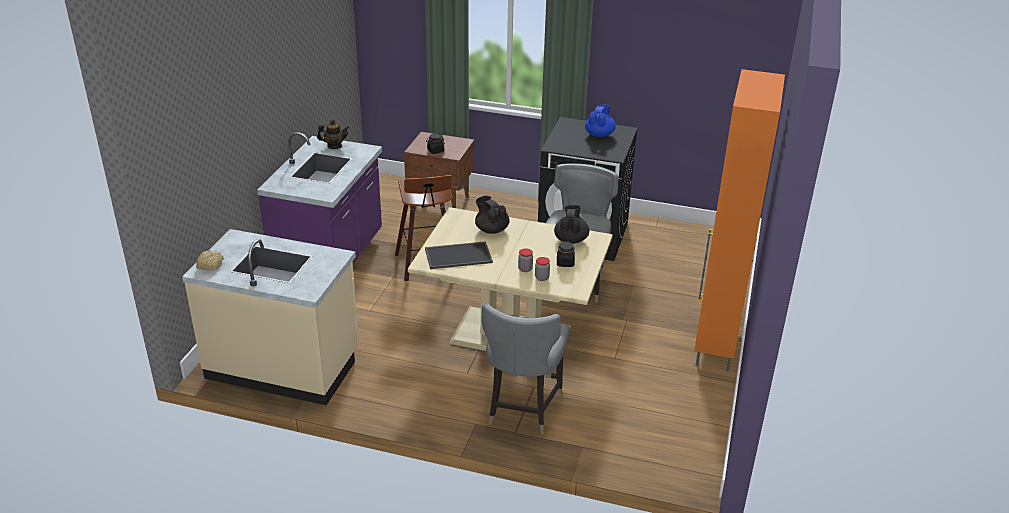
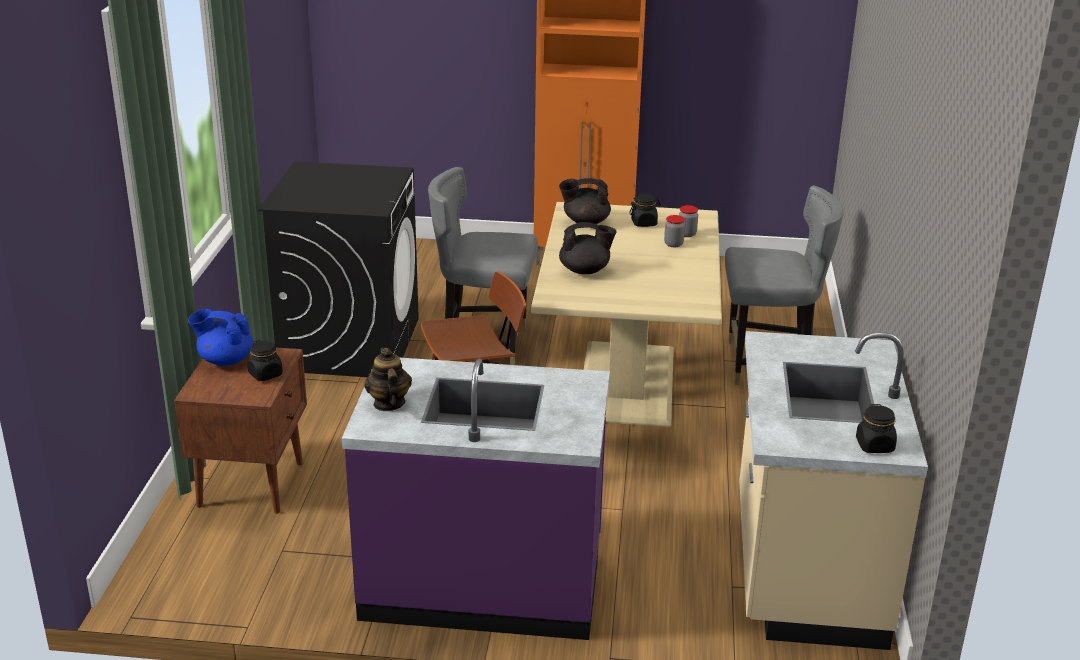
camera: 100 degrees left, 5 degrees down
(211, 264) = (875, 446): bread -> black jar
(459, 255) = (666, 286): tray -> none
(491, 229) = (585, 270): black teapot -> black teapot turned 135 degrees counterclockwise
(599, 134) = (323, 182): blue teapot -> blue teapot (225, 360)

